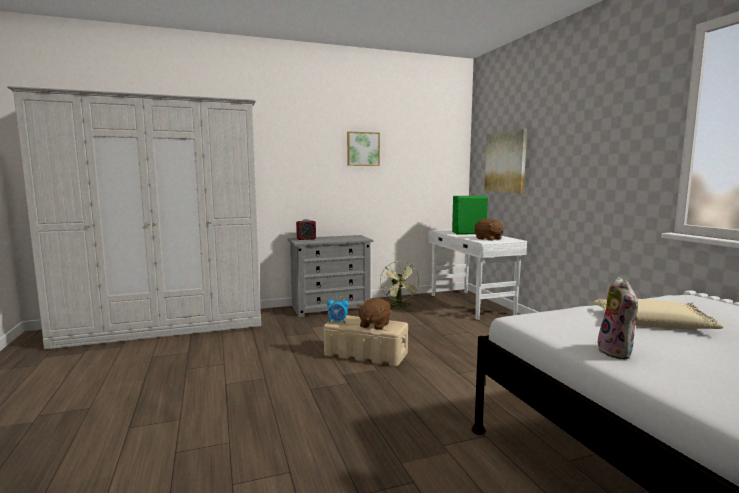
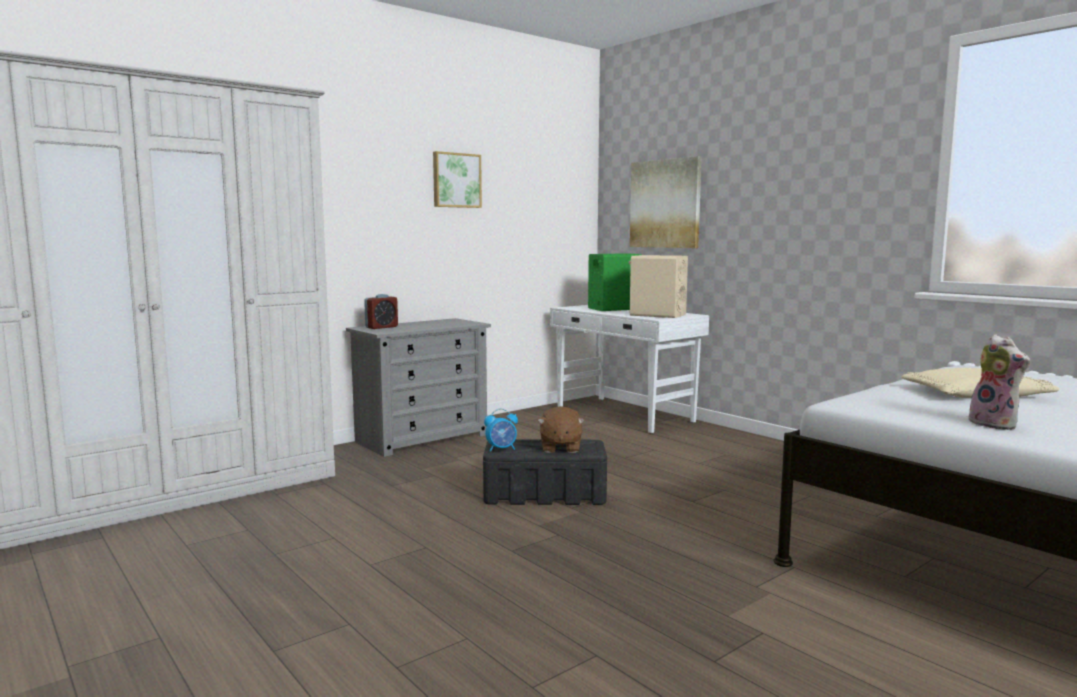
camera: 20 degrees left, 0 degrees up
(366, 354) = (545, 495): beige storage box -> black storage box
(400, 307) = (527, 427): green fan -> none
(488, 239) = (657, 315): brown plush toy -> beige speaker

